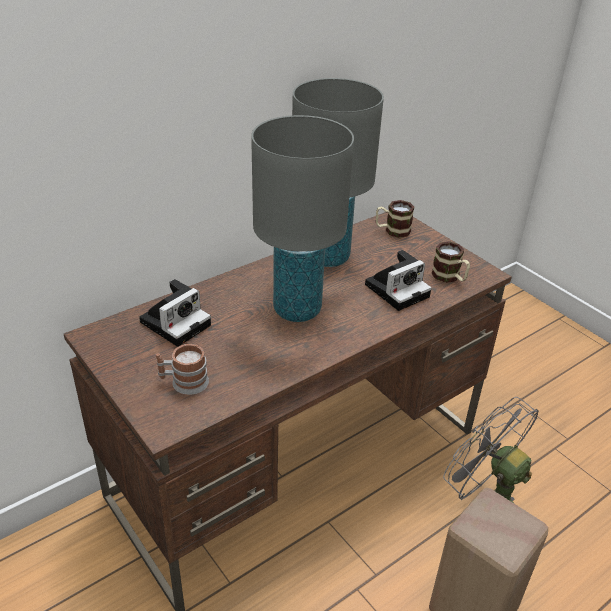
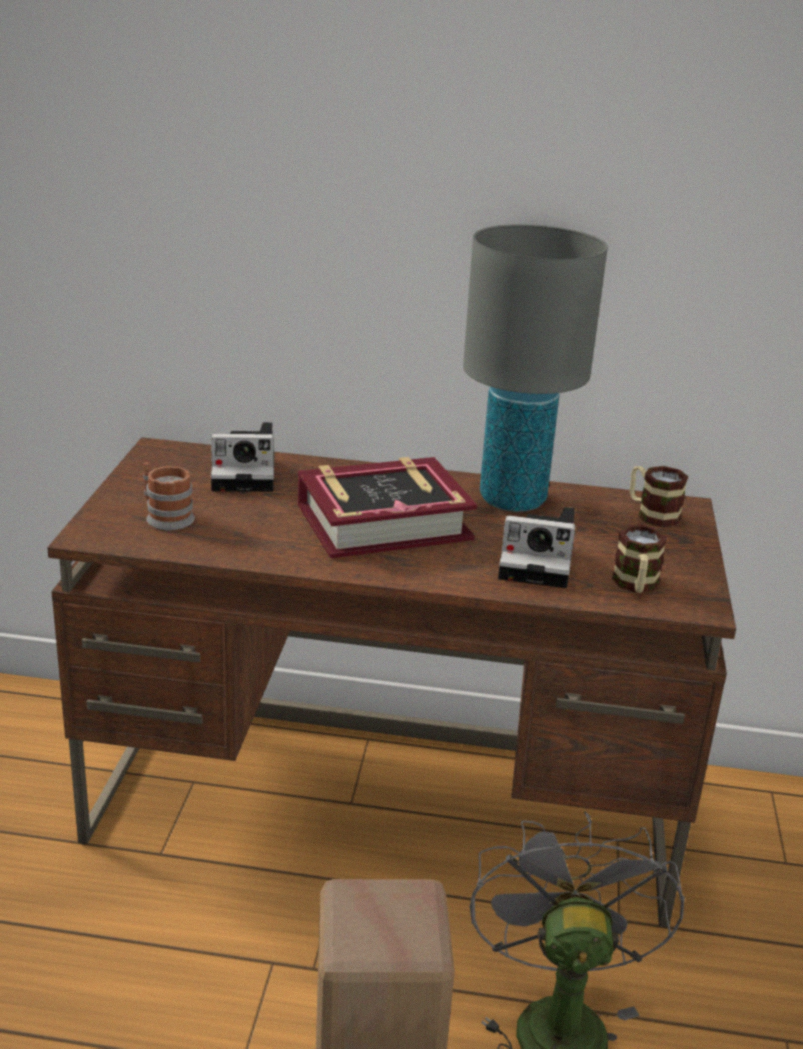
camera: 45 degrees right, 10 degrees down
(297, 309) = (383, 522): grey table lamp -> book

